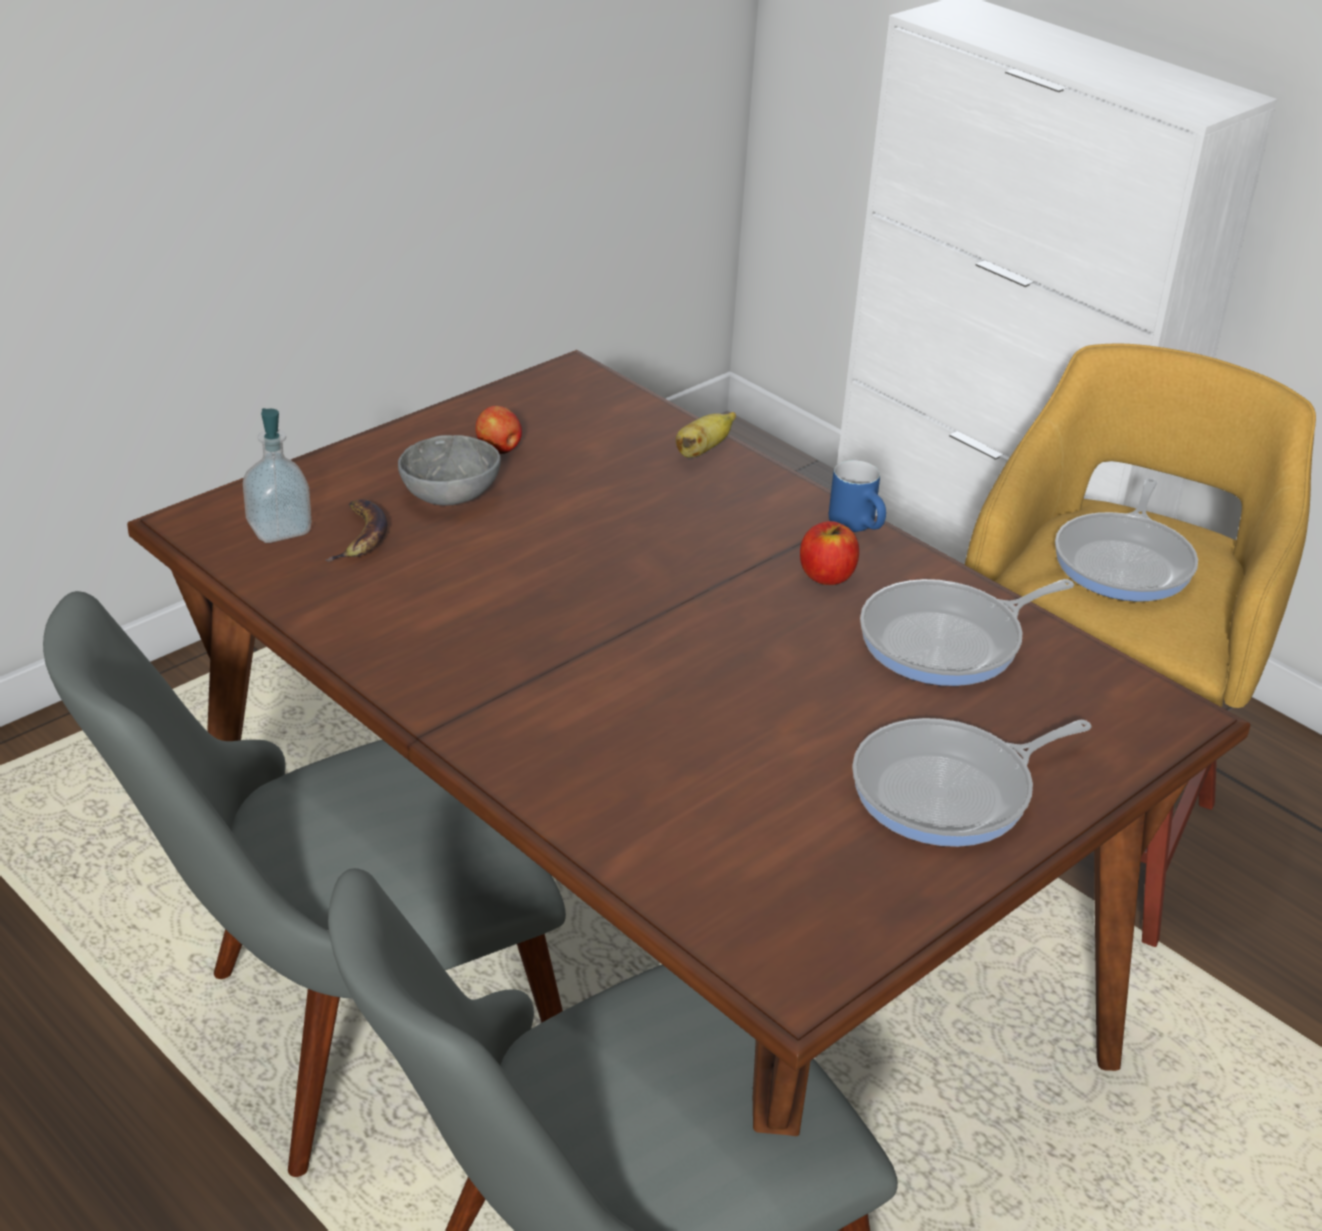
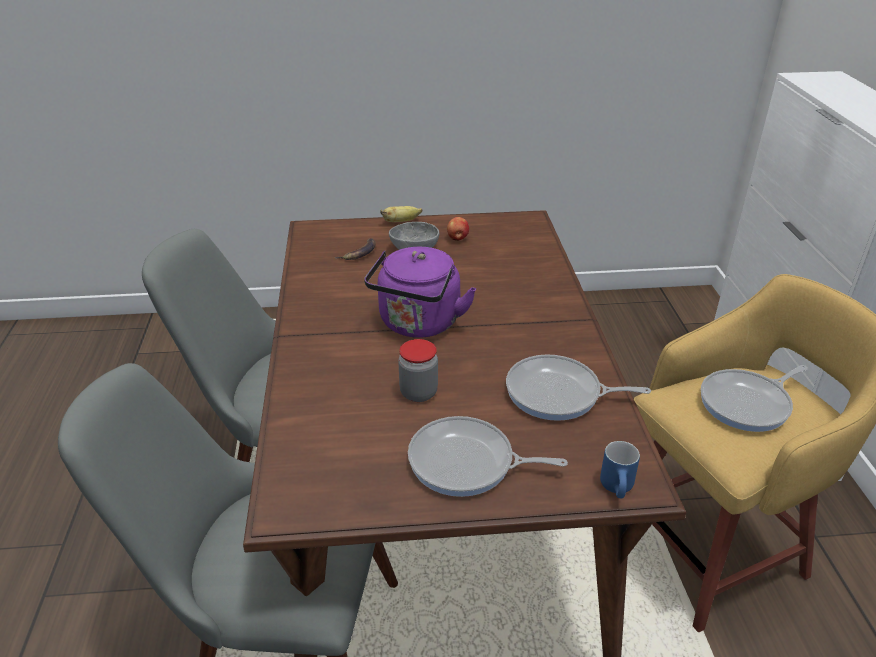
camera: 40 degrees right, 0 degrees up
(279, 529) = (335, 240): soap dispenser -> none
(625, 621) = (418, 324): none -> purple kettle
(702, 450) = (547, 267): banana -> banana (401, 221)
(763, 725) = (418, 393): none -> jar
(826, 576) = (535, 340): apple -> none
(860, 527) = (581, 325): blue mug -> blue mug (619, 489)

